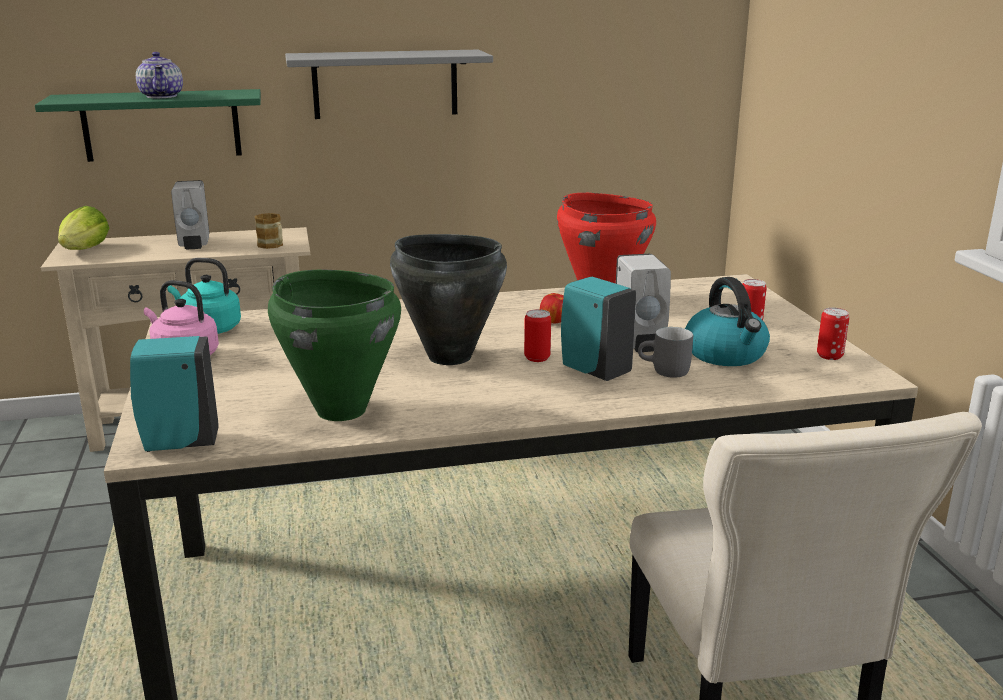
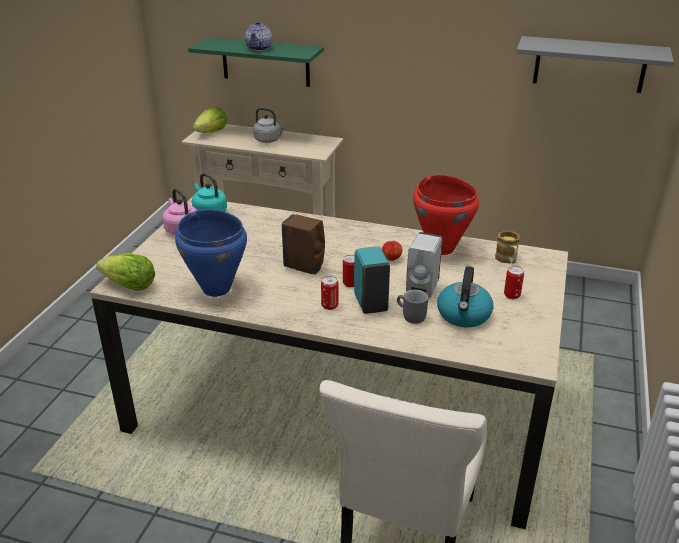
camera: 30 degrees right, 10 degrees up
(178, 444) = (130, 286): turquoise soap dispenser -> lettuce
(194, 244) = (269, 140): white soap dispenser -> grey kettle
(273, 246) = (308, 151): mug -> mug (507, 260)
(341, 410) = (216, 288): green cooking pot -> blue cooking pot
(385, 84) = (403, 52): grey shelf -> grey shelf (589, 64)
(449, 356) = (305, 268): black cooking pot -> brown soap dispenser
(829, 356) = (530, 337): can -> can (329, 306)

